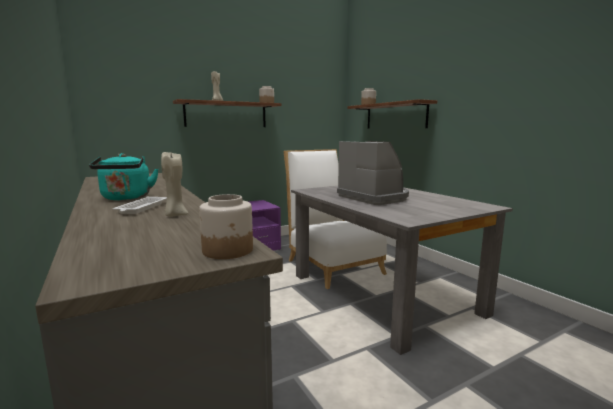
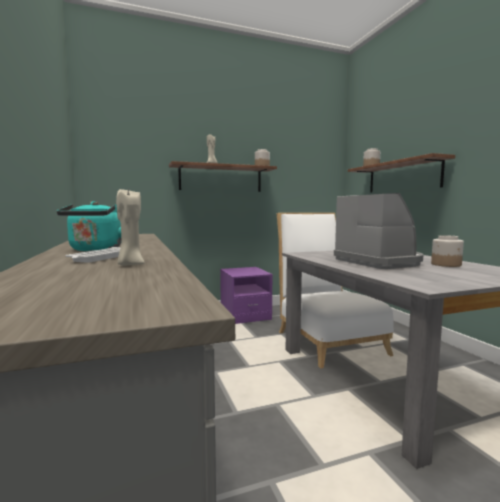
camera: 10 degrees right, 5 degrees down
(228, 250) = (161, 304): jar -> jar (446, 264)

